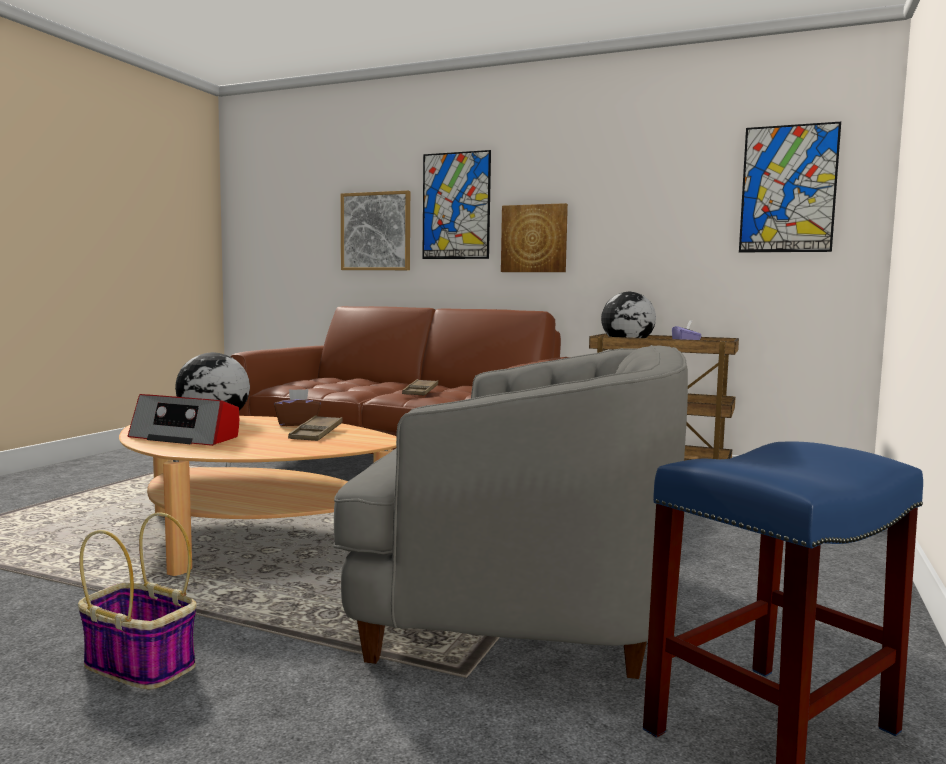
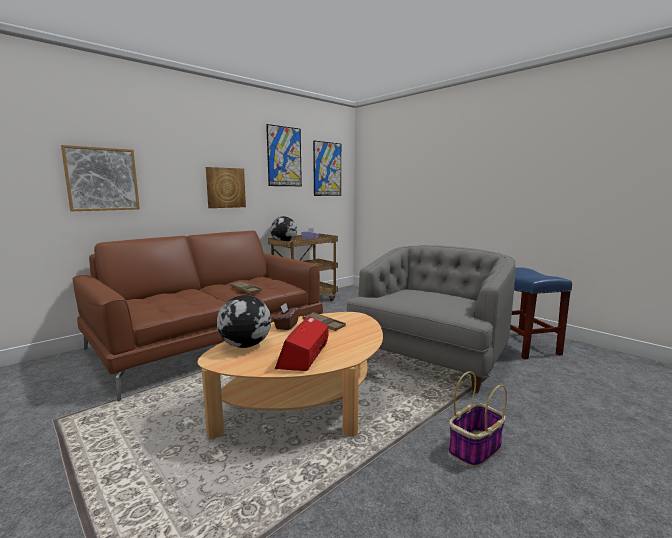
camera: 65 degrees left, 5 degrees up
(186, 437) = (304, 355): radio -> radio turned 150 degrees clockwise
(456, 206) = (172, 164): picture -> picture (284, 156)

